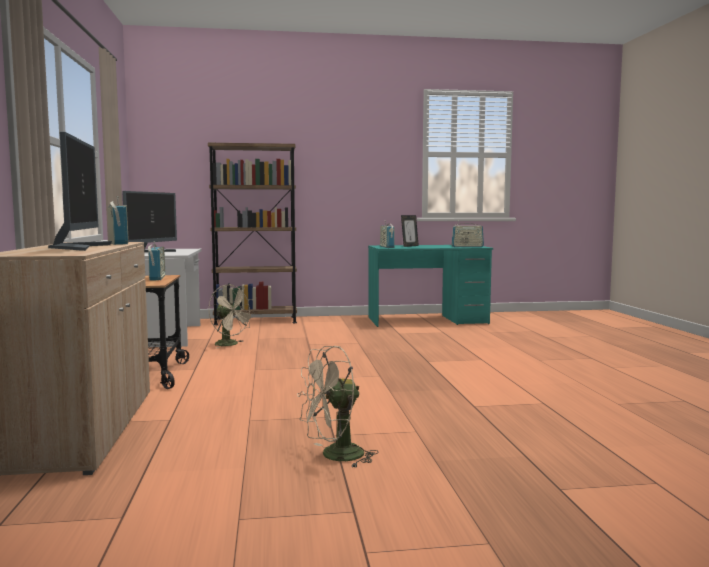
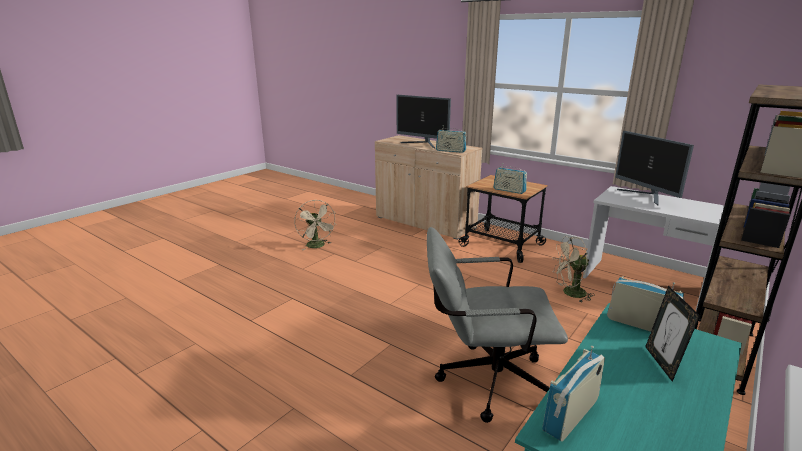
camera: 135 degrees right, 15 degrees up
(334, 456) = (317, 246): beige fan -> beige fan turned 135 degrees clockwise
(400, 341) = (484, 380): none -> grey office chair

